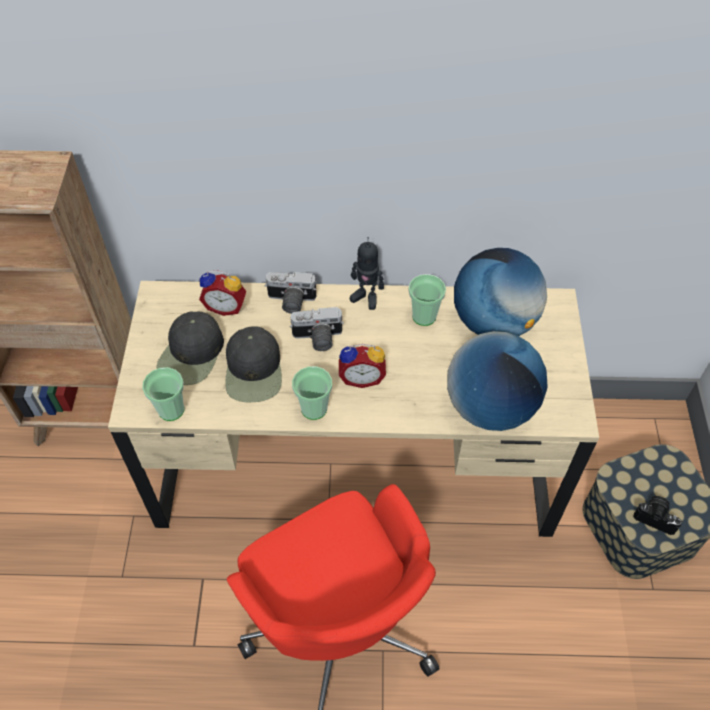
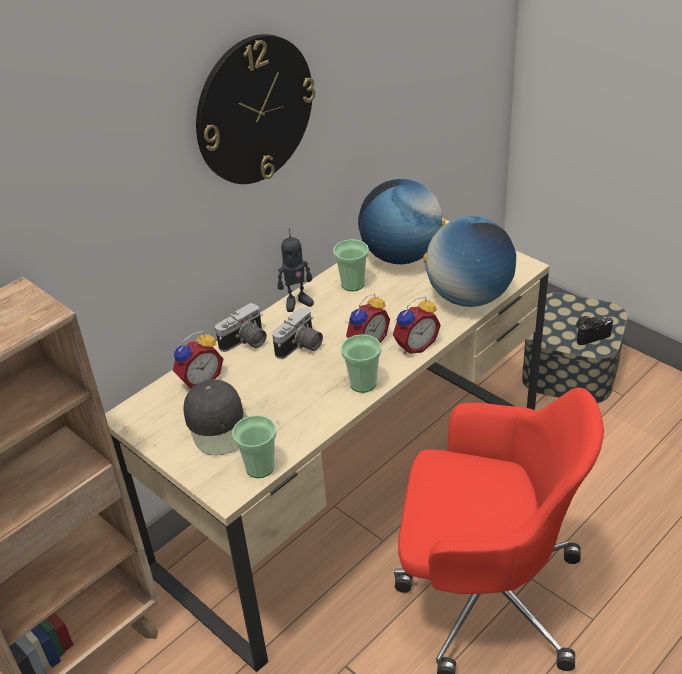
camera: 45 degrees left, 15 degrees down
(254, 370) = (285, 397): black cap -> none
(365, 117) = (254, 110): none -> wall clock
(390, 411) = (414, 345): none -> alarm clock

